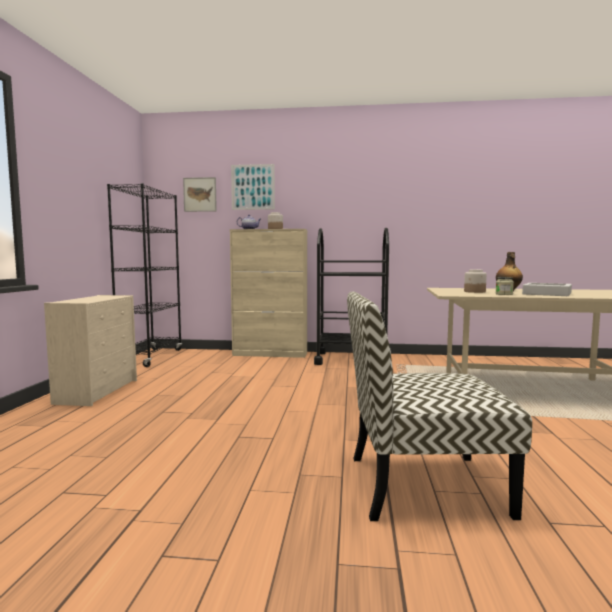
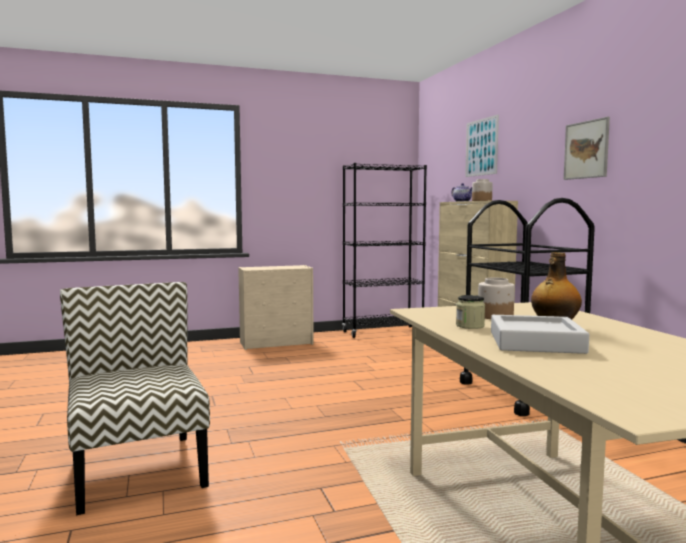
camera: 65 degrees right, 0 degrees up
(200, 194) = (446, 161): picture -> picture (586, 150)

